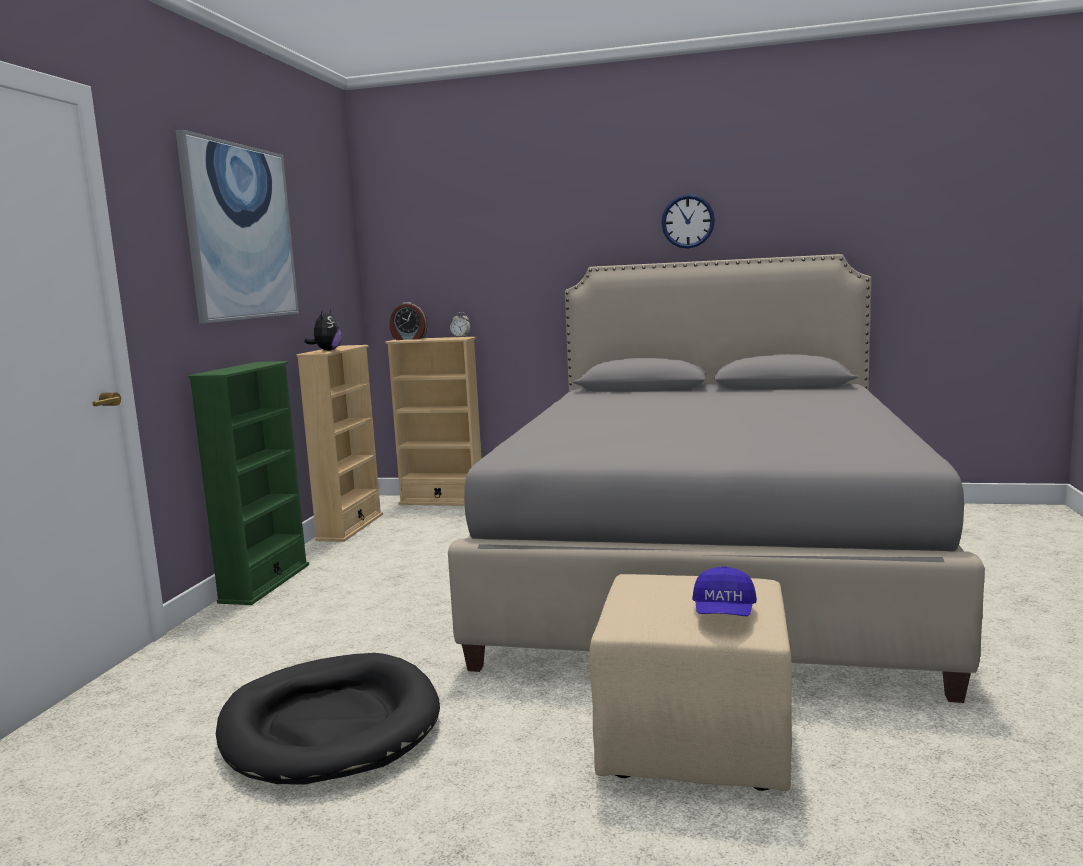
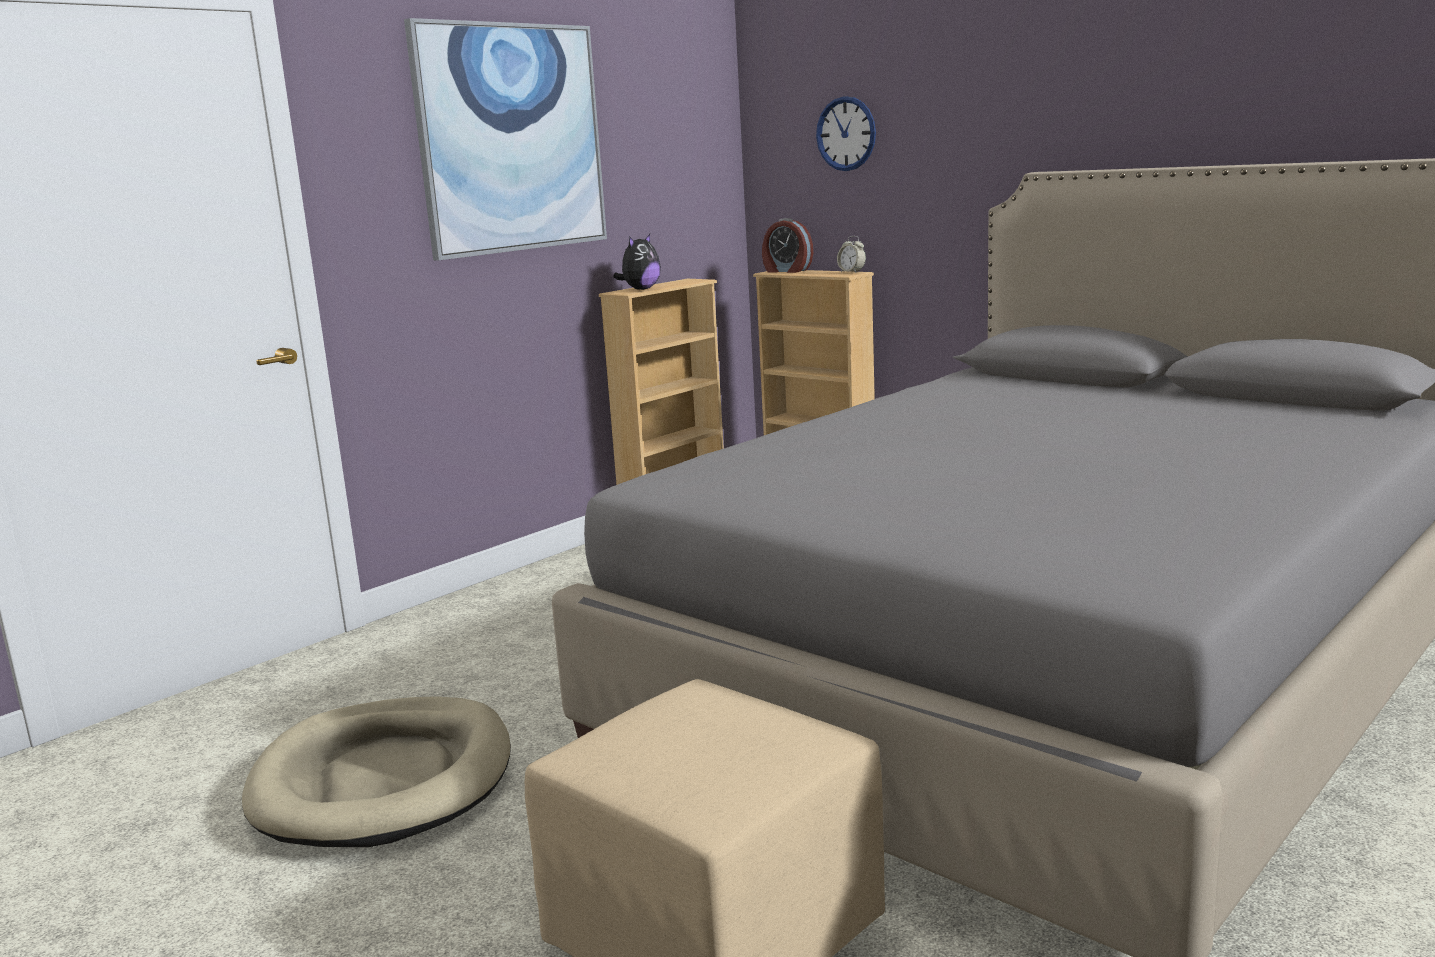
camera: 30 degrees right, 5 degrees up
(265, 583) = (512, 582): green bookcase -> none
(330, 725) = (384, 780): black dog bed -> beige dog bed
(688, 221) = (1196, 96): wall clock -> wall clock (846, 134)
(724, 613) = (698, 775): blue cap -> none

